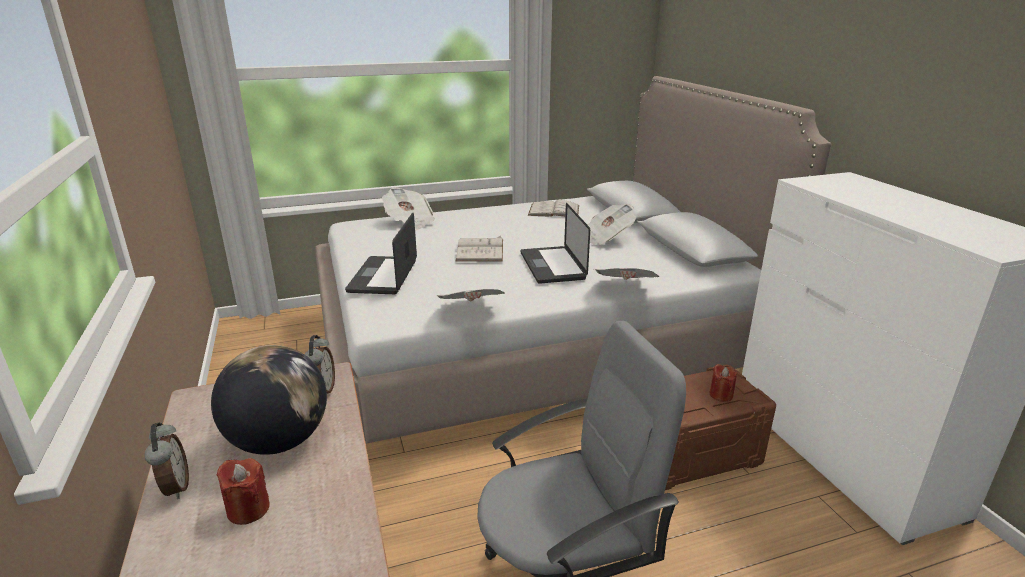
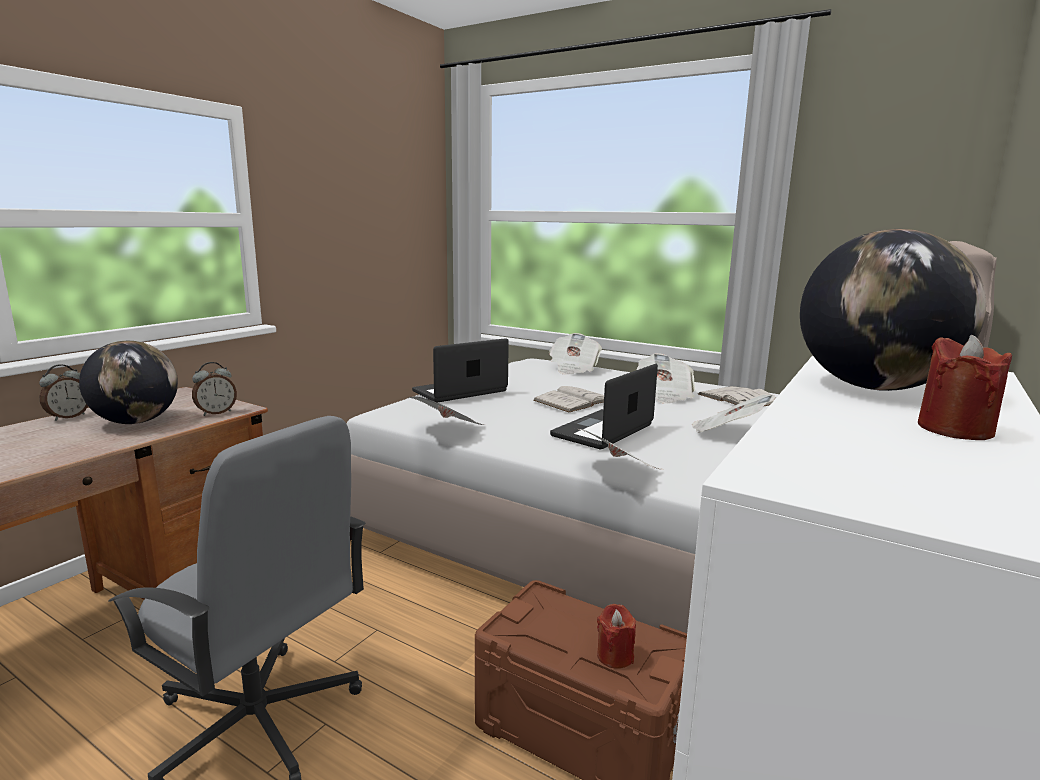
camera: 50 degrees right, 10 degrees down
(248, 509) = (47, 437): red candle -> red candle (954, 429)
(515, 223) = (664, 395): none -> newspaper
(869, 198) = (874, 387): none -> globe

